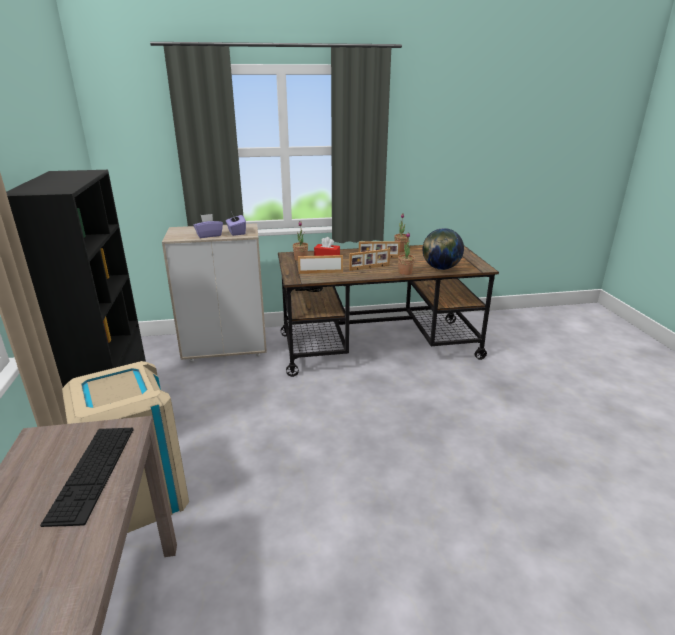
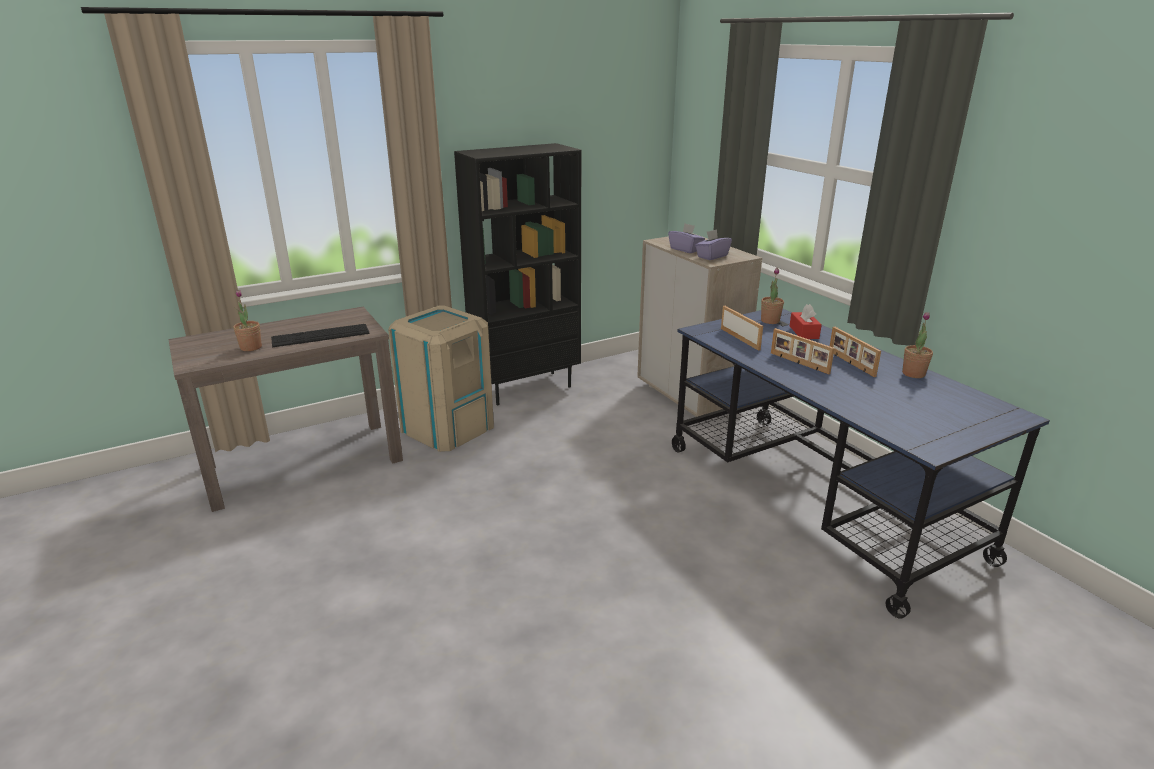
camera: 70 degrees right, 0 degrees up
(378, 346) = (816, 500): brown desk -> blue desk
(405, 272) = (813, 388): potted plant -> potted plant (251, 347)
(441, 268) = (872, 413): globe -> none

